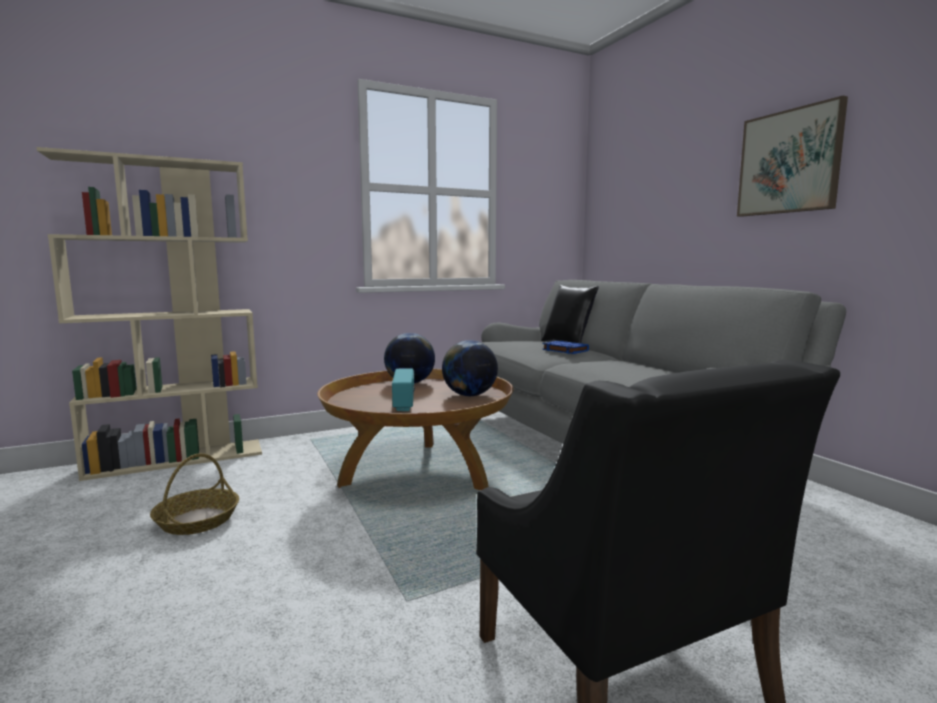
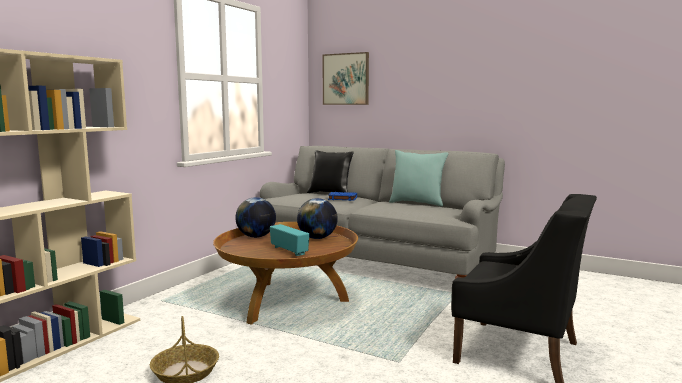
camera: 35 degrees left, 0 degrees up
(662, 367) = (417, 203): none -> turquoise pillow
(789, 162) = (465, 78): picture -> picture (346, 79)

